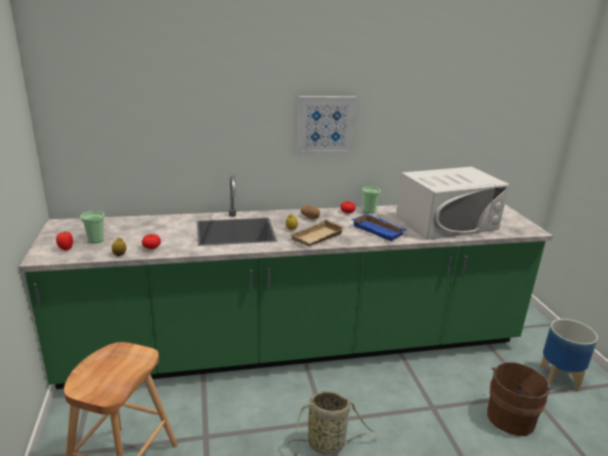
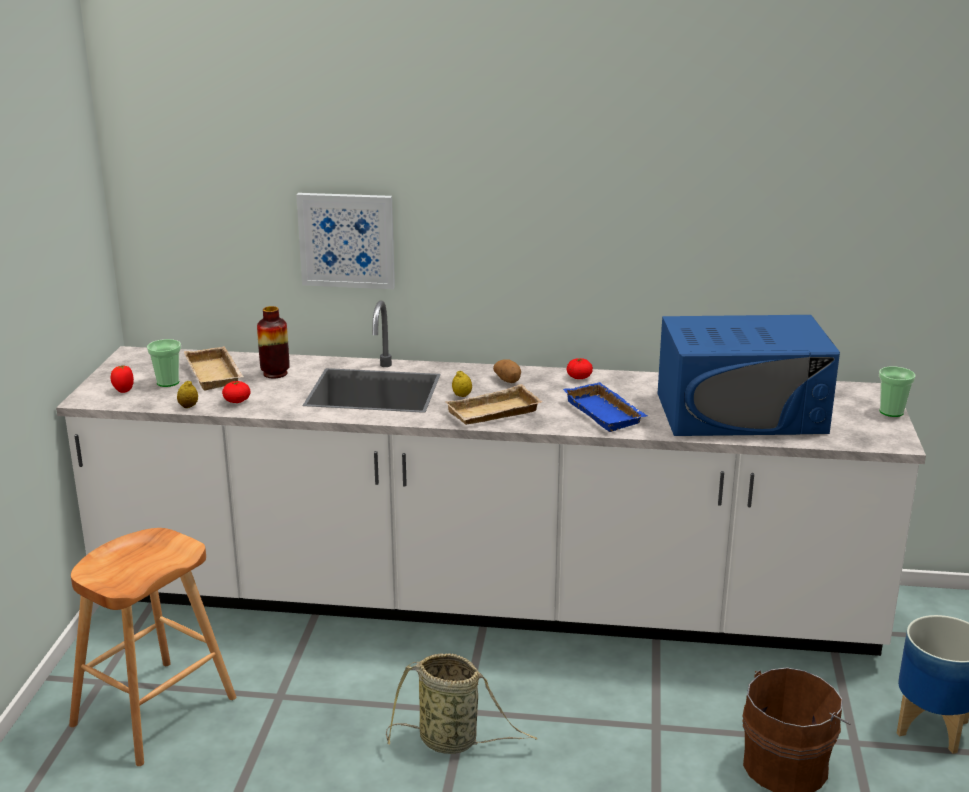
camera: 20 degrees right, 0 degrees up
(127, 231) = (216, 374): none -> beige tray
(166, 227) = (275, 373): none -> vase
(298, 347) = (484, 602): green counter -> white counter
(325, 125) = (544, 226): picture -> picture (347, 240)
(369, 210) = (619, 378): cup -> cup (891, 412)
(446, 223) = (741, 413): white microwave -> blue microwave

